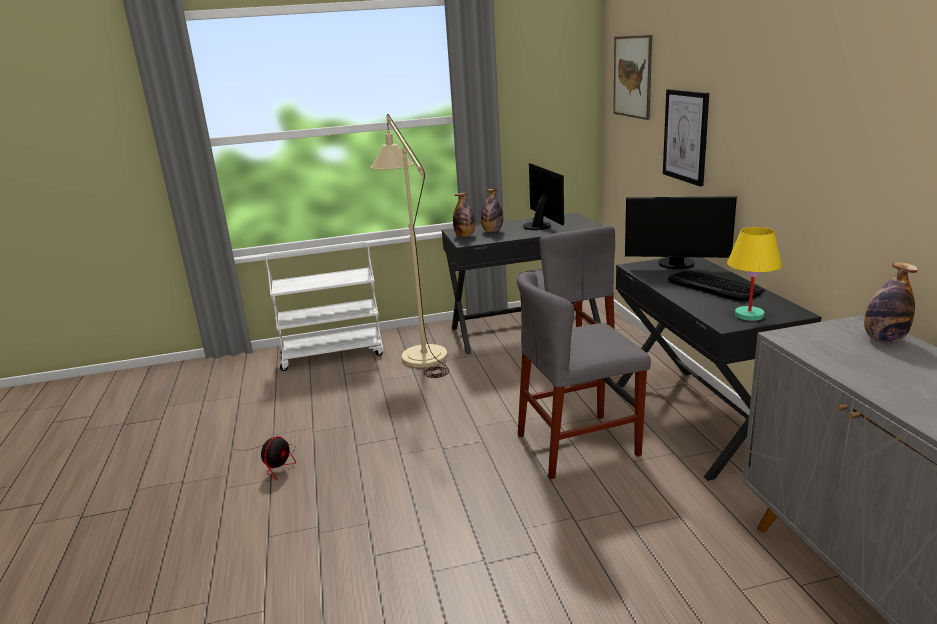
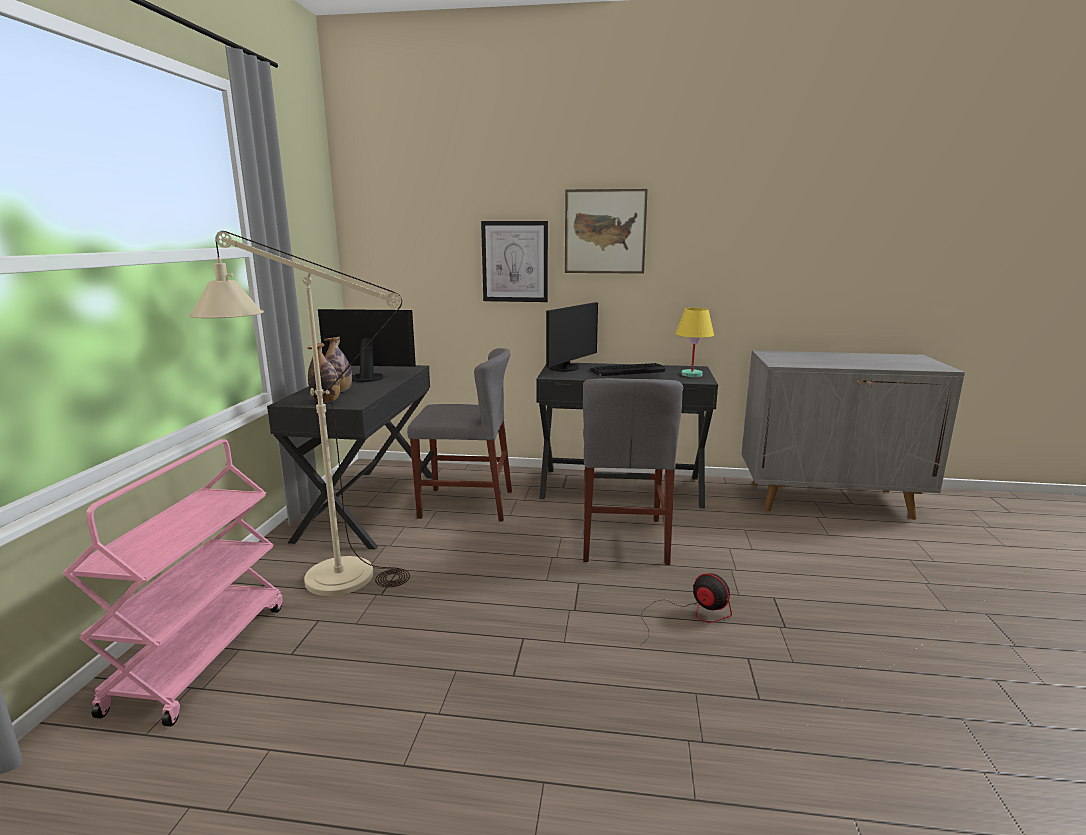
camera: 70 degrees left, 5 degrees down
(276, 462) = (498, 769): fan -> fan (689, 615)
(333, 354) = (200, 655): white cart -> pink cart
(632, 76) = (408, 212): picture -> picture (605, 231)
(883, 340) = (794, 354): bottle -> none

